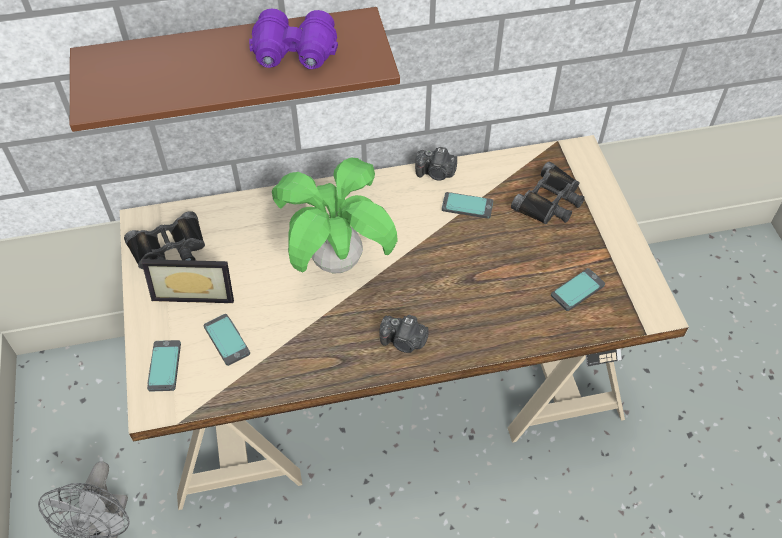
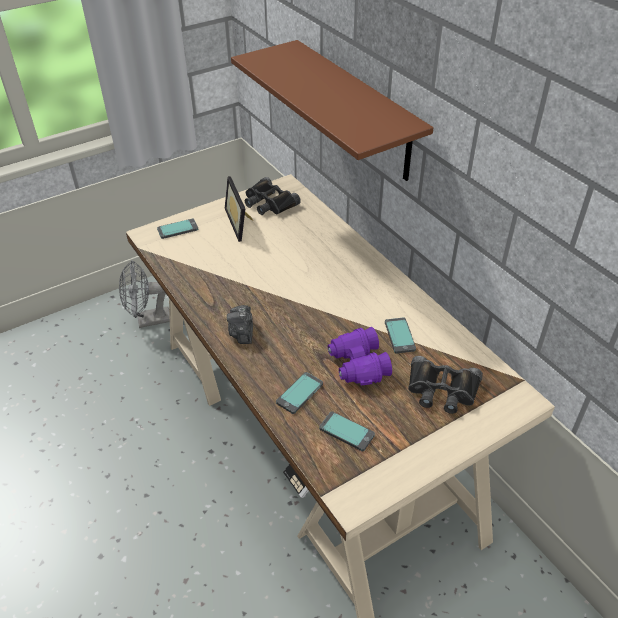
camera: 70 degrees right, 10 degrees down
(227, 340) = (208, 248): phone -> phone (300, 393)
(294, 55) = (348, 107): purple binoculars -> purple binoculars (357, 365)
(336, 261) = (299, 278): potted plant -> none
(436, 173) = (424, 308): camera -> none

